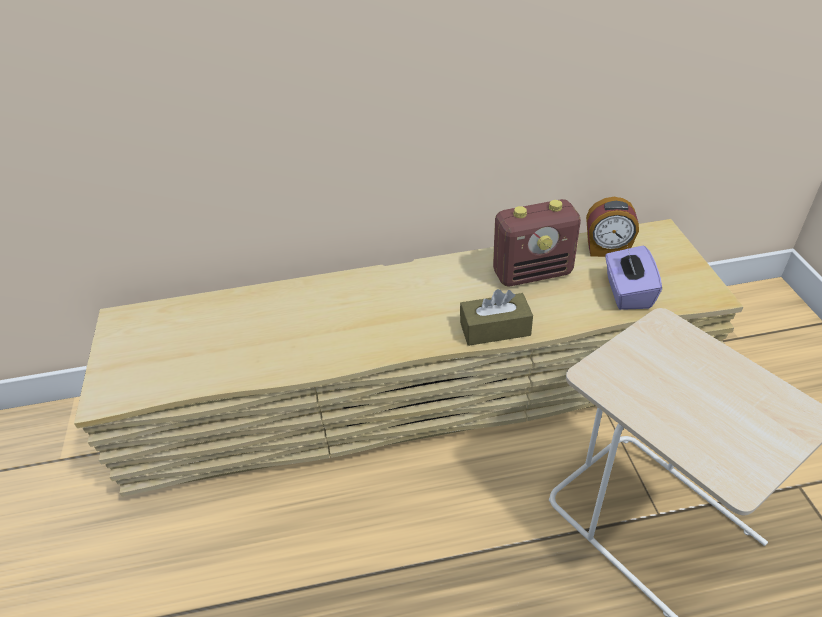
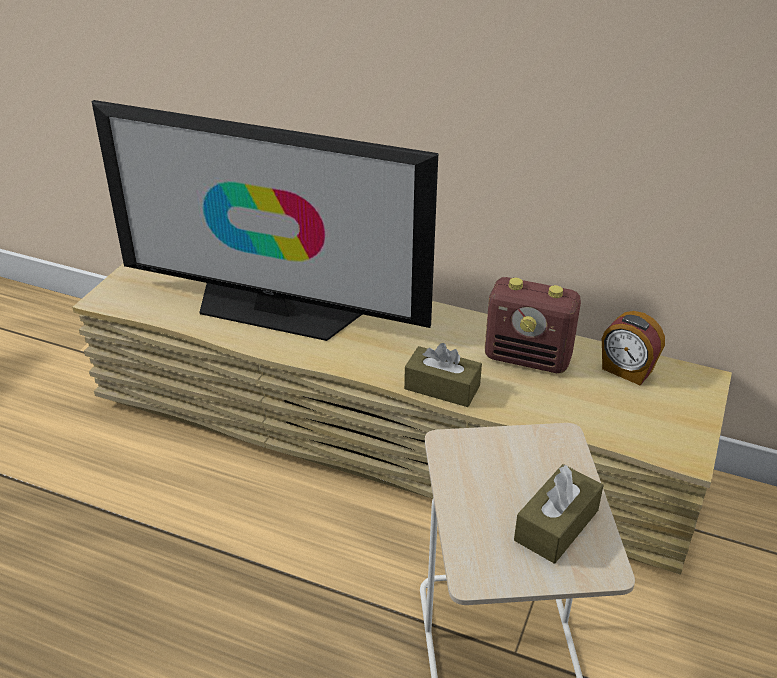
camera: 30 degrees right, 5 degrees down
(289, 329) = (274, 310): none -> television
(627, 292) = (601, 415): purple tissue box -> none
(740, 400) = (556, 525): none -> brown tissue box

